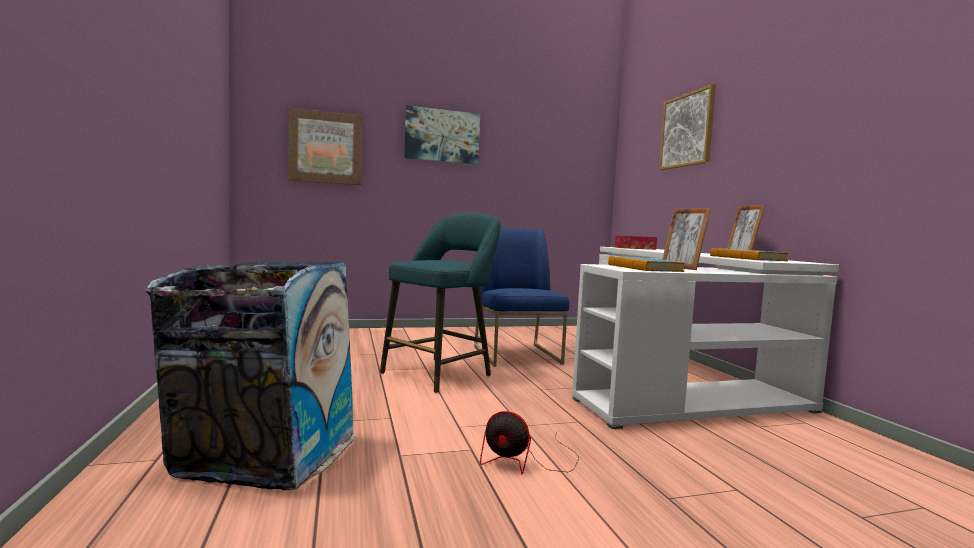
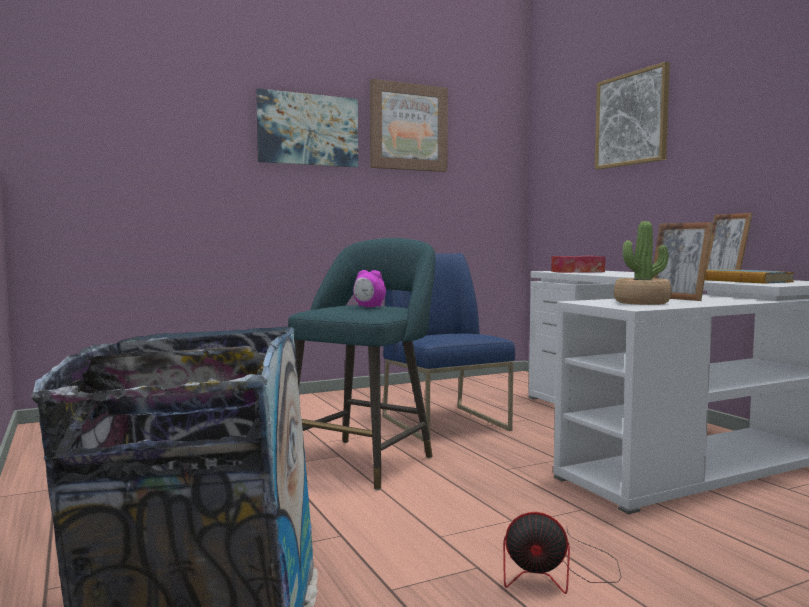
camera: 10 degrees left, 0 degrees up
(326, 148) = (146, 150): picture -> picture (408, 127)
(446, 261) = (369, 307): none -> alarm clock
(643, 268) = (642, 302): book -> potted plant

